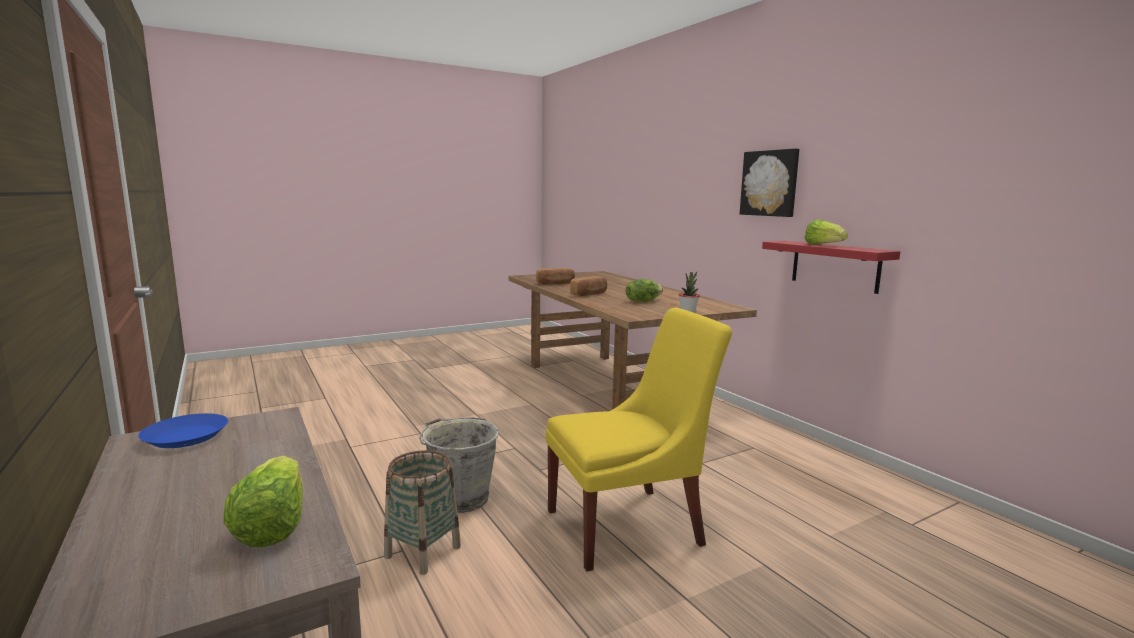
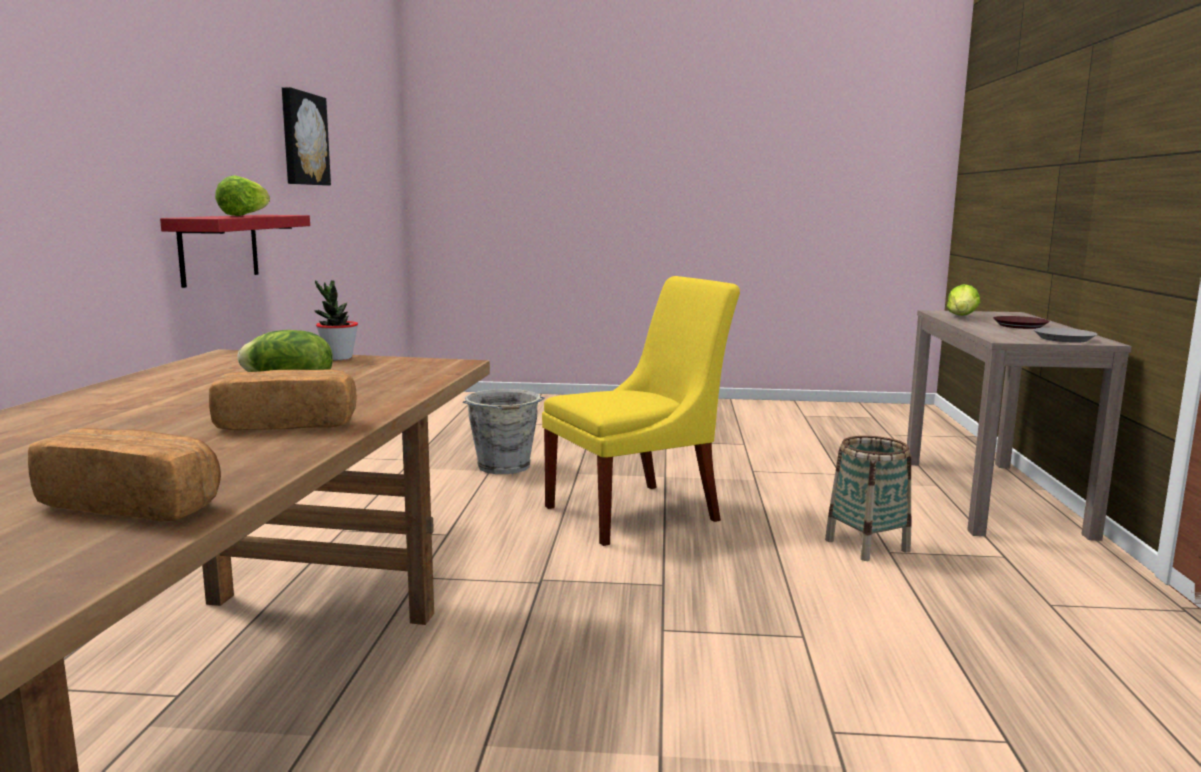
camera: 145 degrees left, 0 degrees up
(186, 436) = (1064, 339): blue plate -> grey plate
(193, 487) = (1019, 326): none -> brown plate
(461, 498) = (802, 580): grey bucket -> grey bucket (504, 467)
(630, 526) = (639, 512): yellow chair -> yellow chair turned 135 degrees clockwise
(770, 183) = (119, 101): picture -> picture (302, 139)

